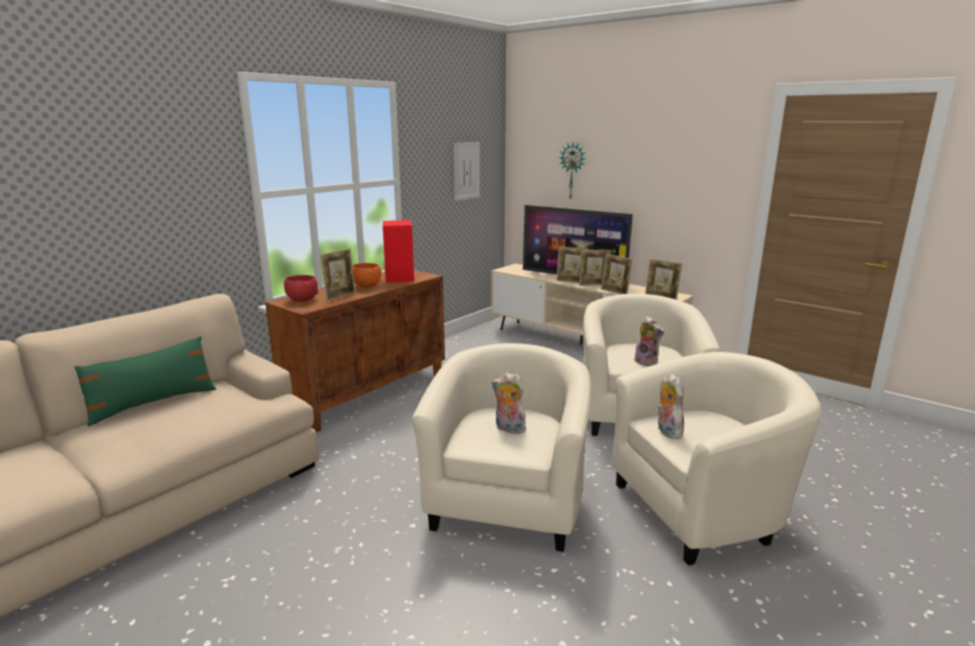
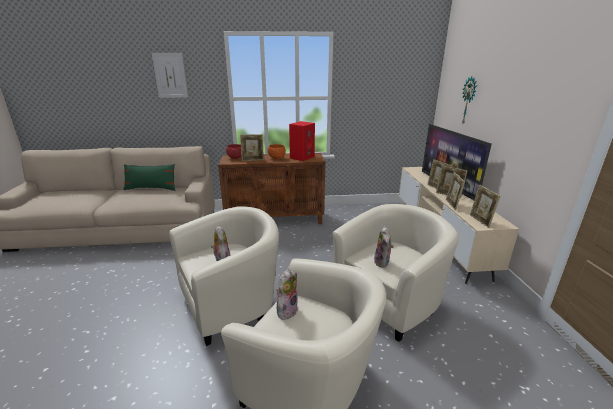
camera: 45 degrees right, 5 degrees up
(466, 171) = (394, 94): picture -> picture (170, 75)

